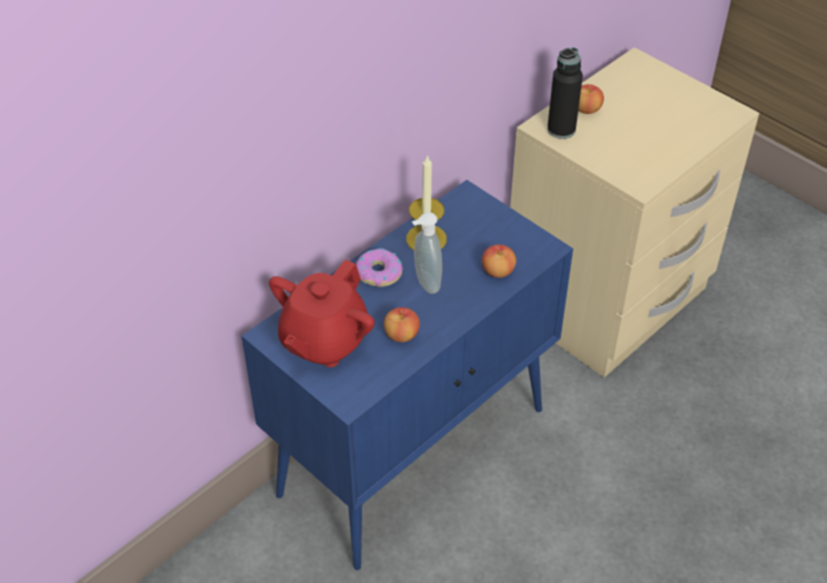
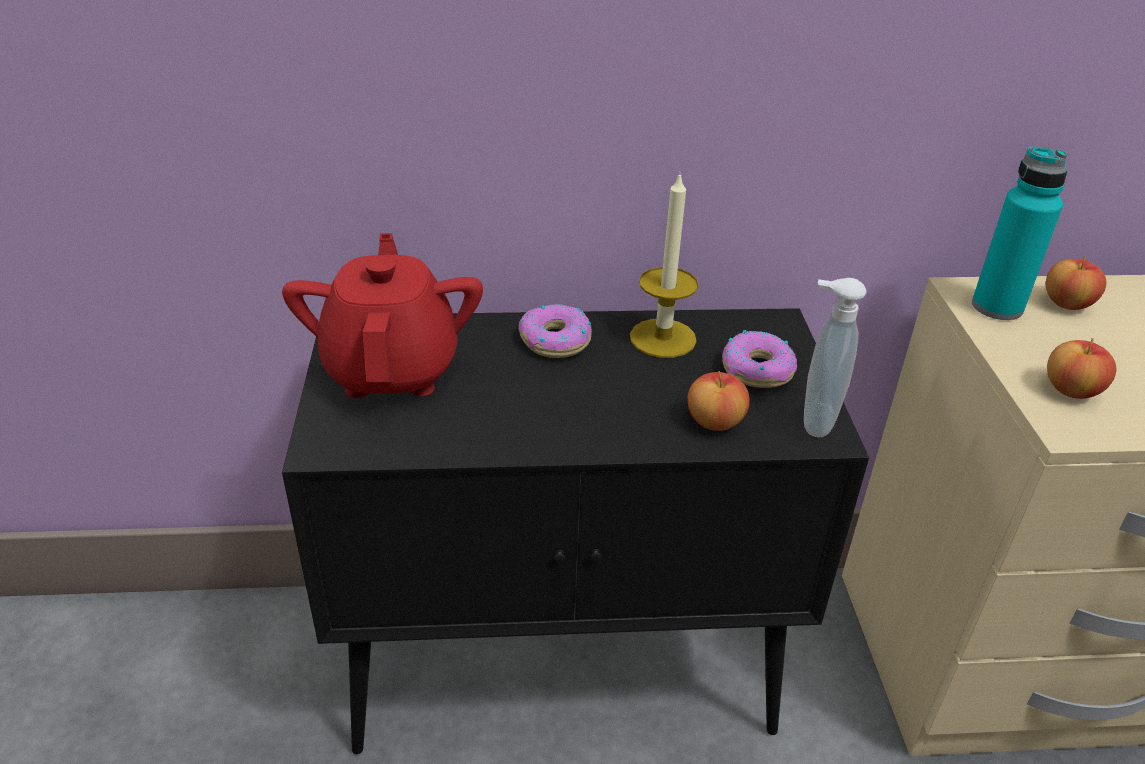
camera: 40 degrees right, 10 degrees down
(323, 341) = (392, 369): red teapot -> red teapot turned 105 degrees clockwise
(401, 335) = (489, 417): apple -> apple (1071, 390)
(414, 450) = (567, 665): blue cabinet -> black cabinet
(425, 283) = (597, 381): soap dispenser -> soap dispenser (814, 419)
(486, 230) = (758, 369): none -> donut
(561, 130) = (997, 307): black bottle -> turquoise bottle

